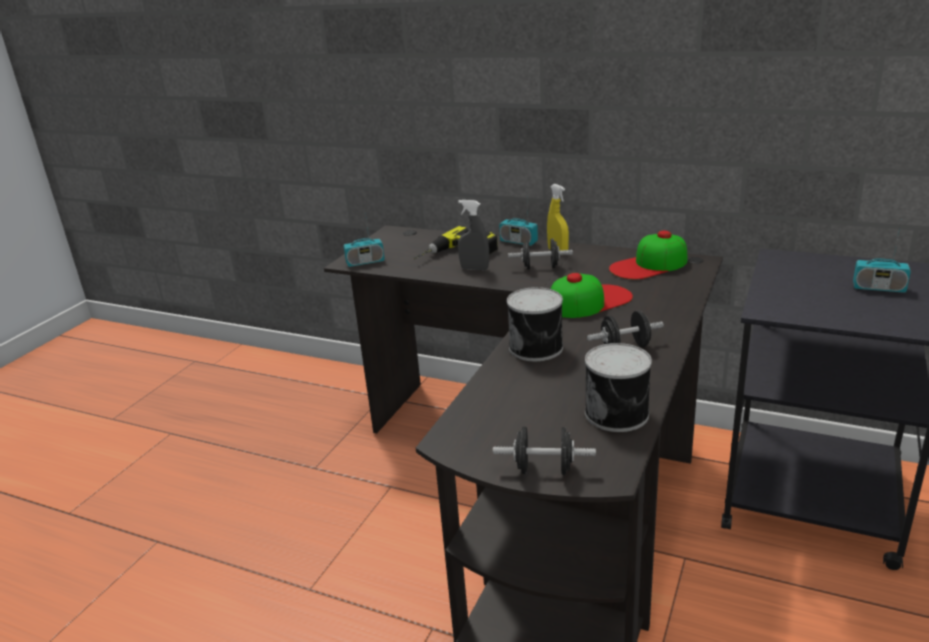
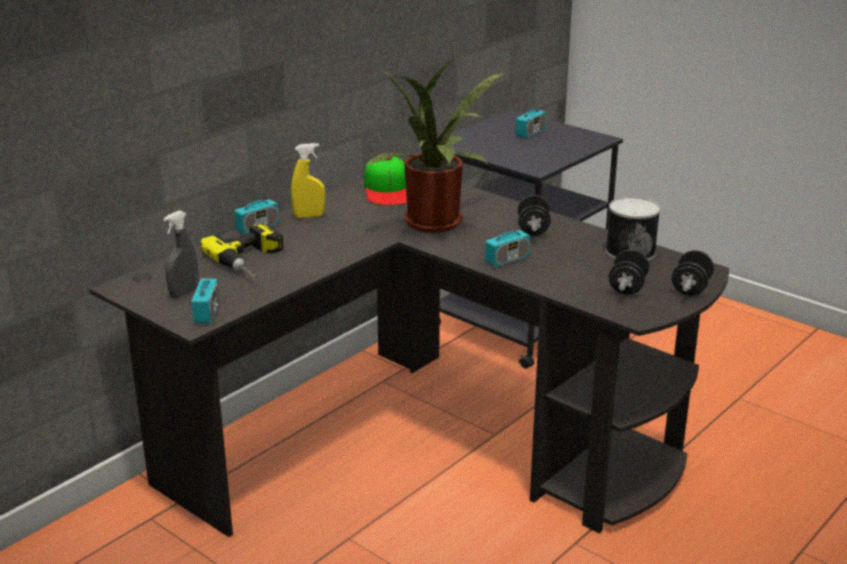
camera: 75 degrees left, 0 degrees up
(474, 269) = (304, 258): grey spray bottle -> grey spray bottle (184, 293)
(537, 347) = (507, 260): can -> radio
(540, 267) = (339, 230): black dumbbell -> black dumbbell (627, 287)
(589, 301) = (436, 225): cap -> potted plant

